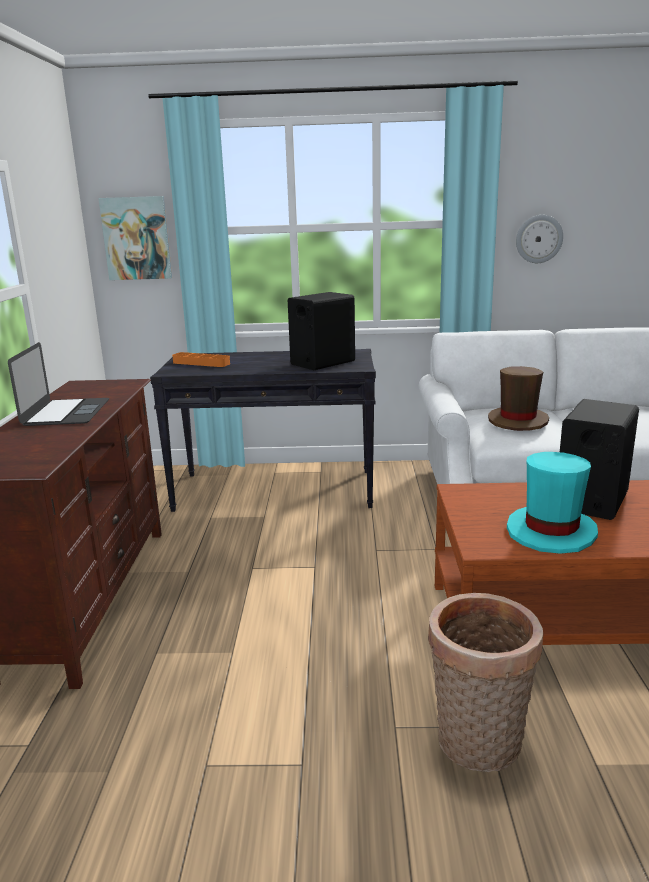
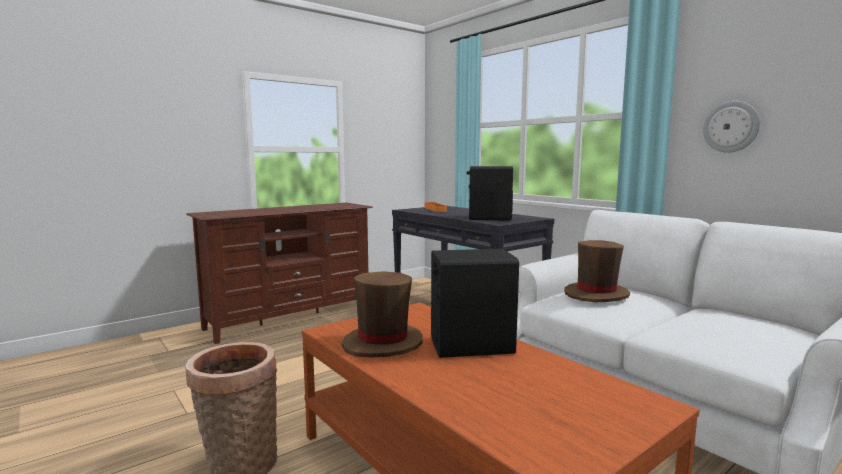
camera: 50 degrees right, 10 degrees down
(66, 412) = (294, 208): laptop -> none
(136, 238) = (444, 131): picture -> none
(551, 531) = (383, 343): turquoise hat -> brown hat

